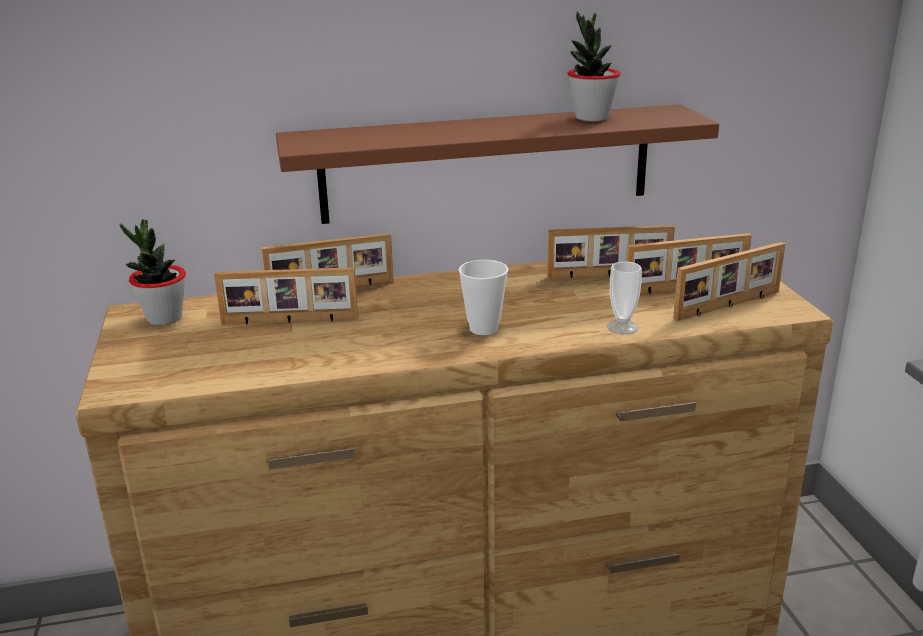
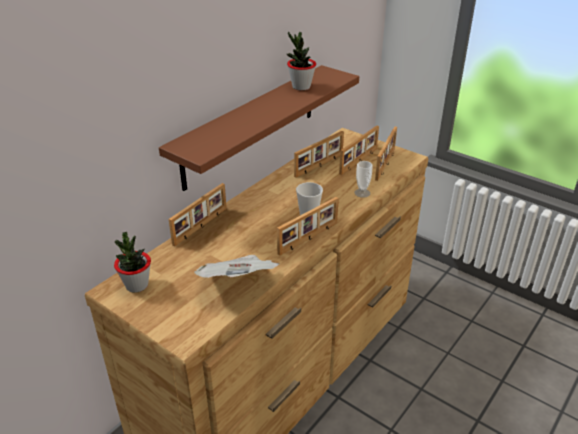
camera: 40 degrees left, 10 degrees up
(270, 362) = (239, 283): none -> newspaper
(289, 321) = (211, 256): picture frame -> picture frame (309, 238)

